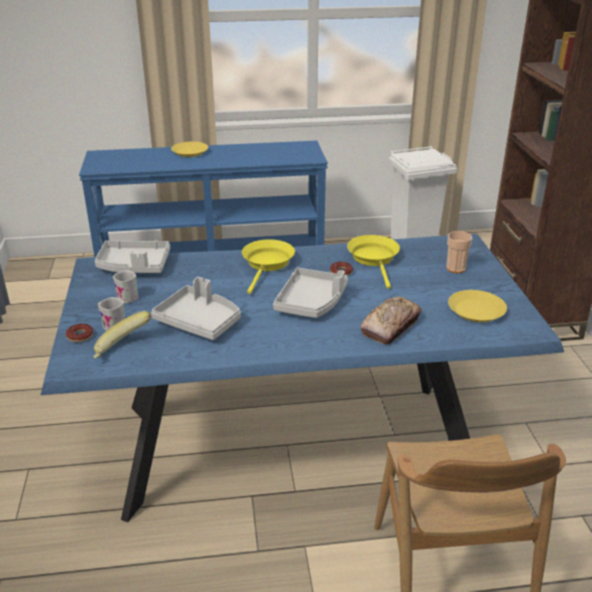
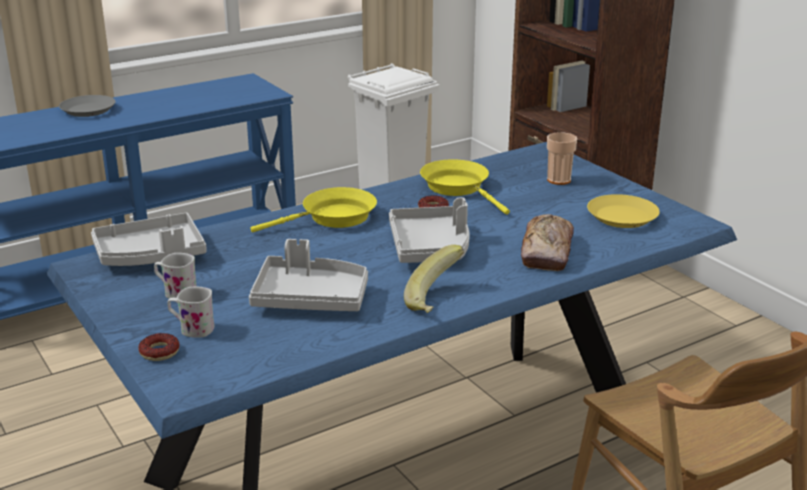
camera: 25 degrees left, 5 degrees down
(123, 350) = (239, 353): banana -> banana (437, 301)
(189, 152) = (87, 110): yellow plate -> grey plate
(267, 264) = (333, 218): yellow frying pan -> yellow frying pan turned 75 degrees clockwise

